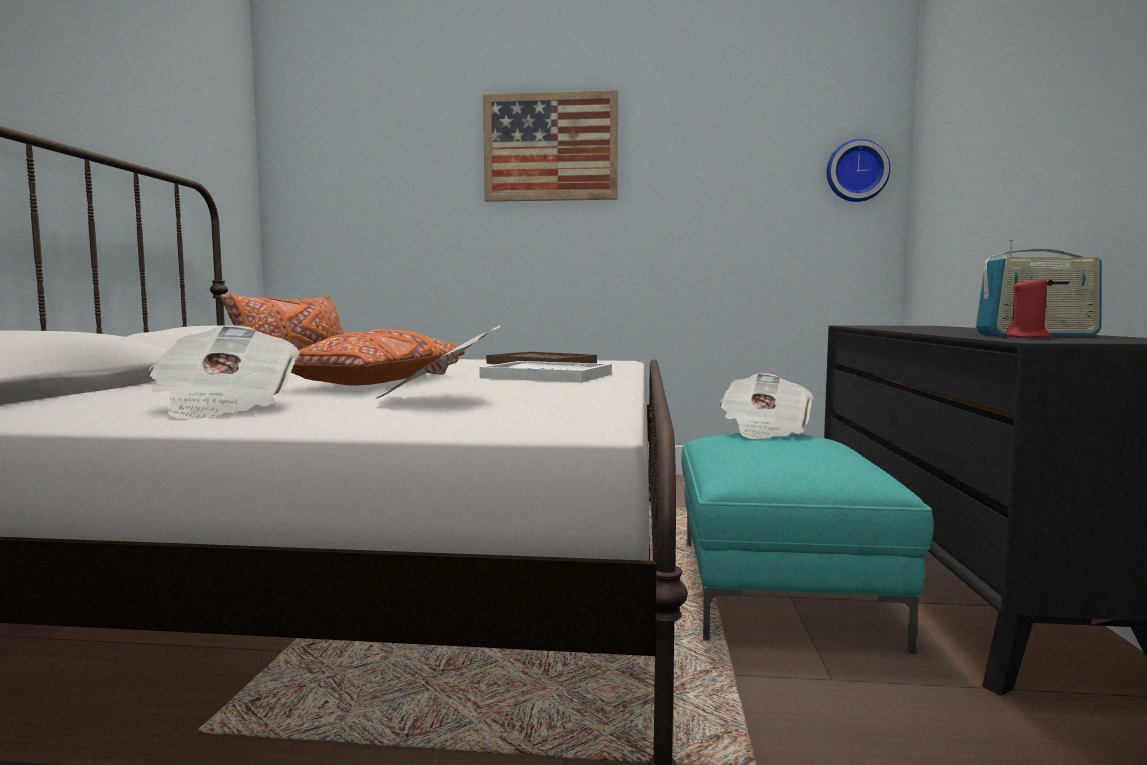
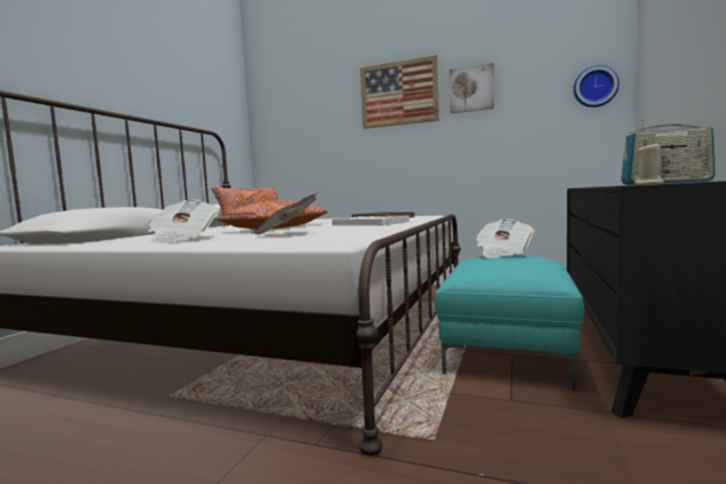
camera: 15 degrees right, 0 degrees up
(672, 153) = (471, 89): none -> picture
(1027, 337) = (648, 184): red candle -> beige candle

